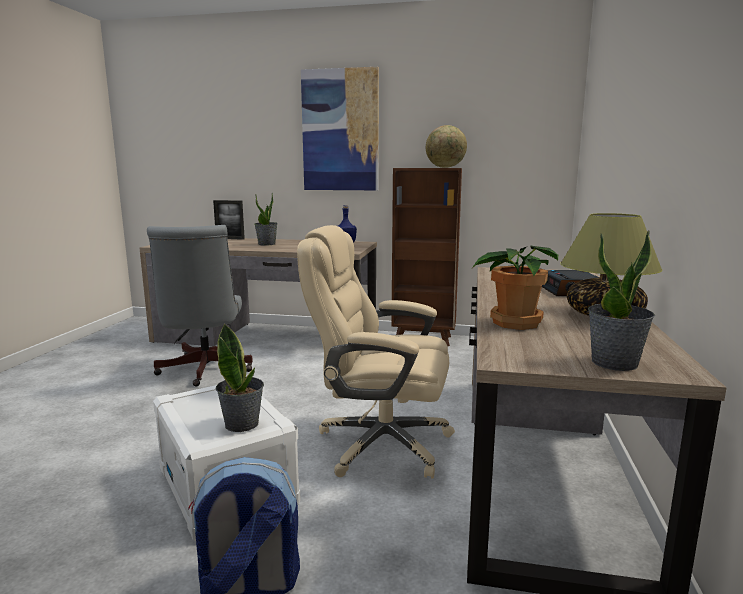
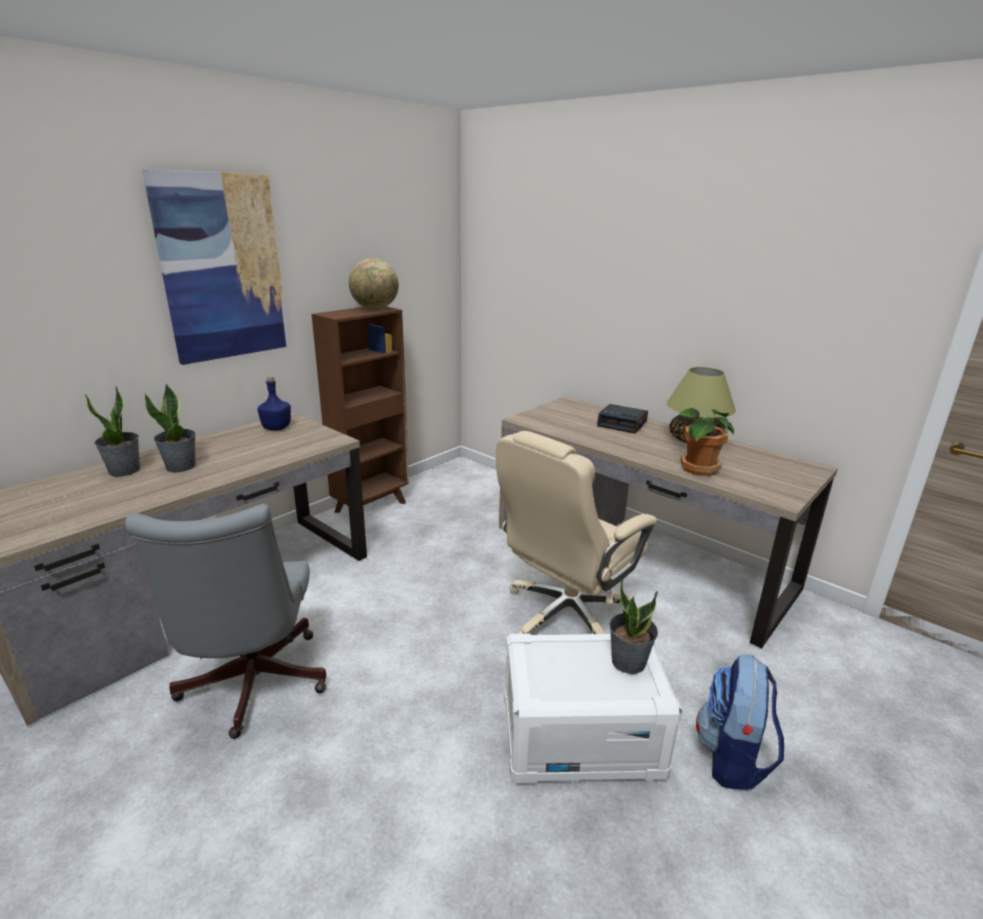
camera: 60 degrees left, 10 degrees up
(204, 370) = (251, 687): grey office chair -> grey office chair turned 60 degrees clockwise
(230, 238) = (61, 478): picture frame -> none
(615, 363) = (795, 475): potted plant -> potted plant (125, 470)

